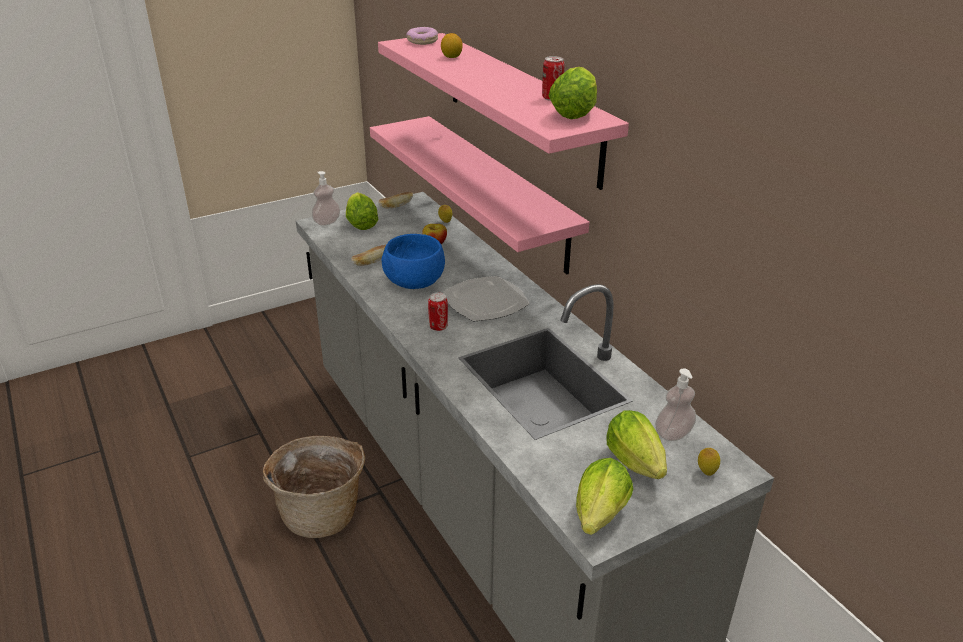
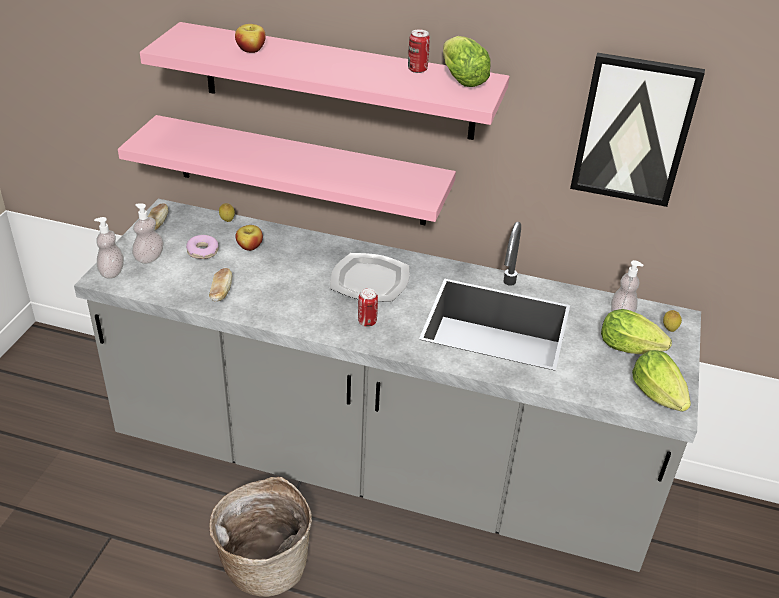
camera: 45 degrees left, 5 degrees up
(361, 223) = (149, 258): lettuce -> soap dispenser
(414, 282) = (287, 292): blue bowl -> none
(422, 41) = (185, 39): donut -> donut (202, 252)
(451, 57) = (251, 50): lemon -> apple
(725, 214) = (633, 130): none -> picture

